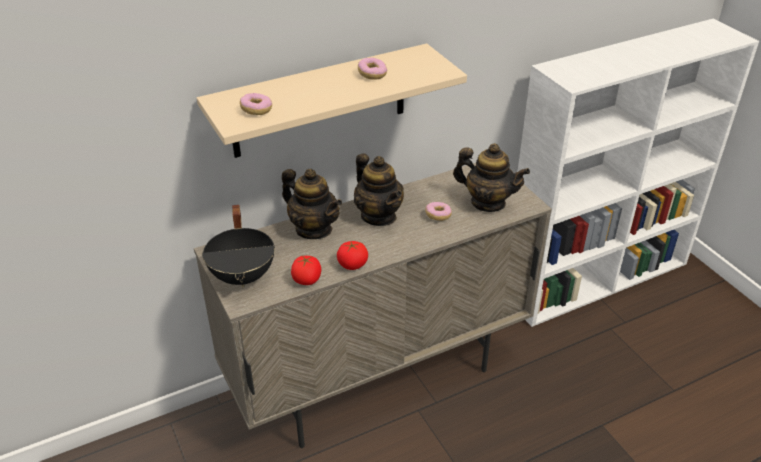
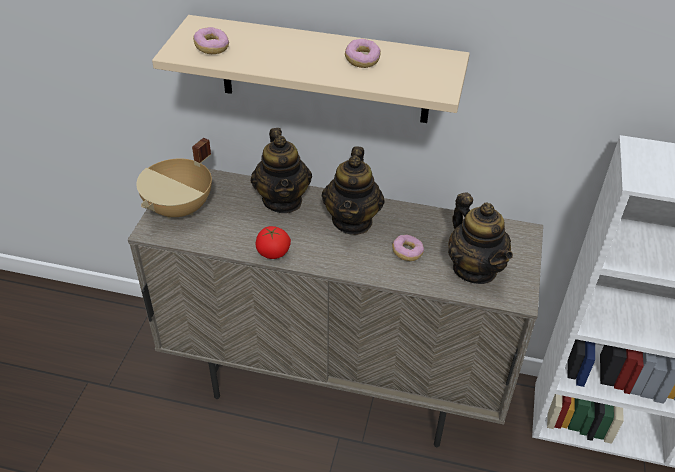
camera: 40 degrees right, 5 degrees up
(244, 276) = (180, 209): black cooking pot -> beige cooking pot
(307, 280) = (221, 243): tomato -> none

